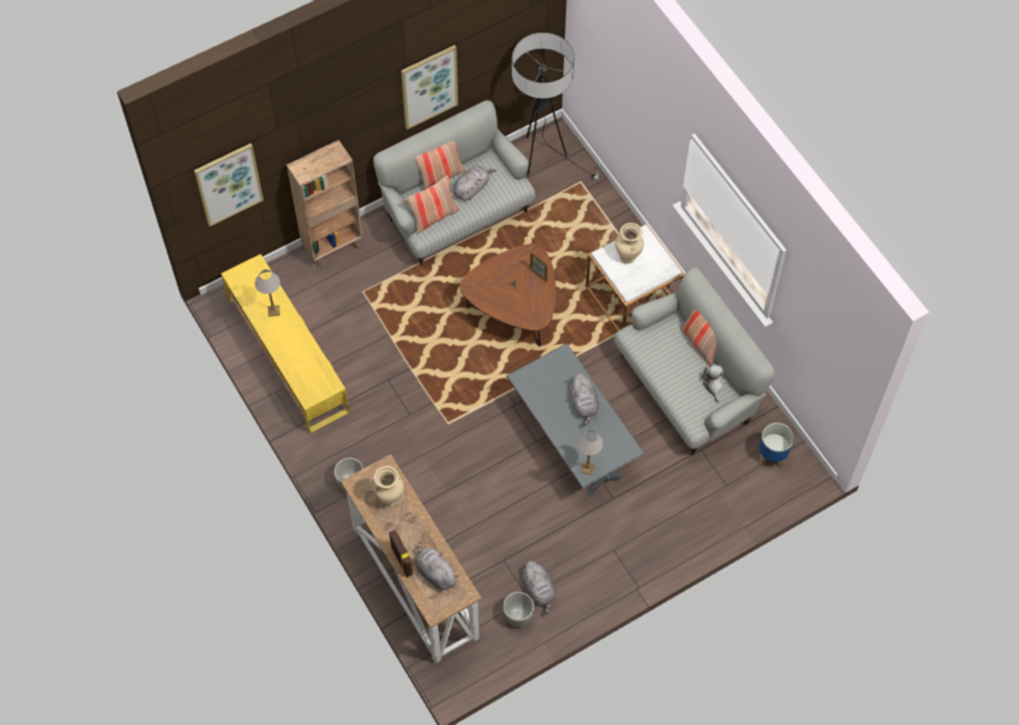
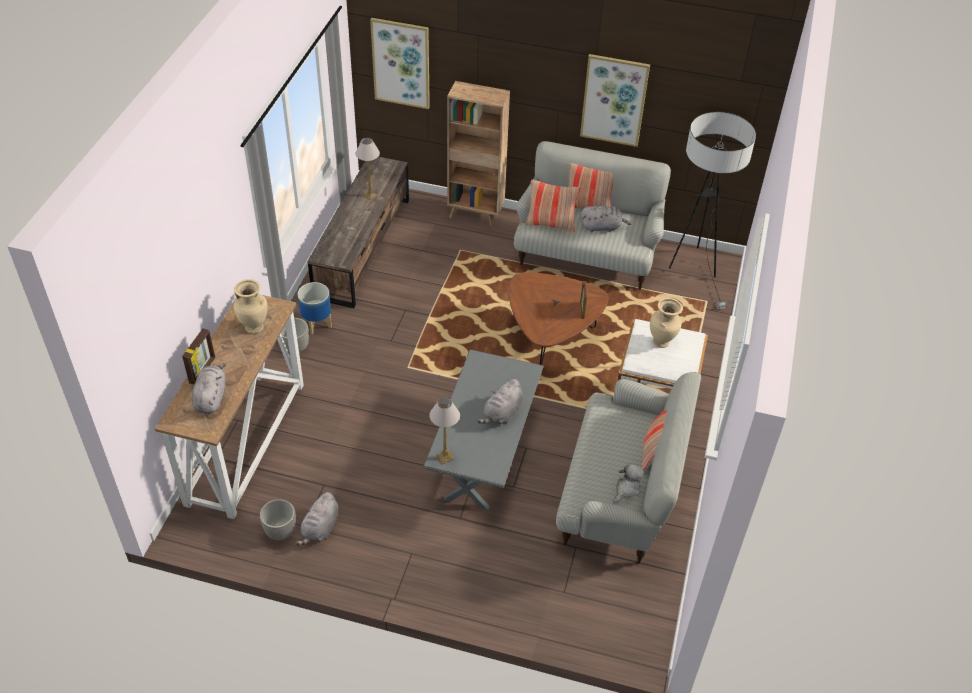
camera: 45 degrees right, 15 degrees down
(287, 354) = (363, 246): yellow tv stand -> brown tv stand
(772, 456) = (633, 606): planter -> planter (317, 324)

